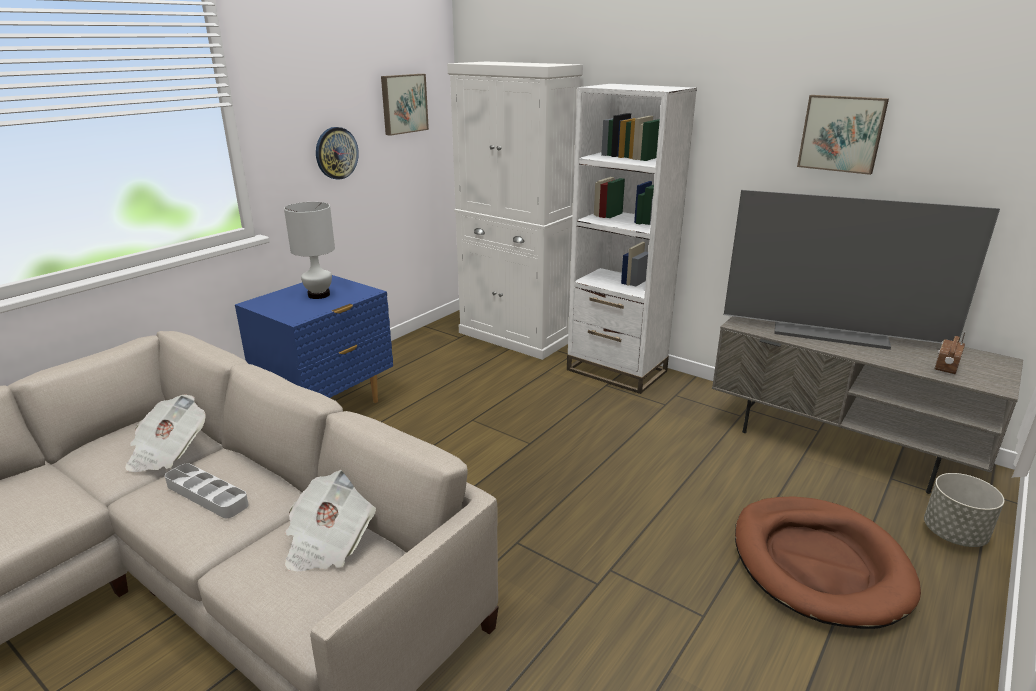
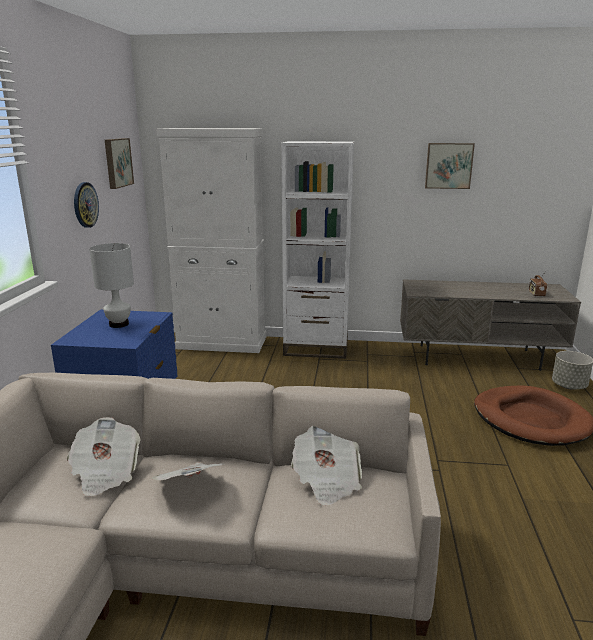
camera: 30 degrees left, 5 degrees down
(207, 495) = (190, 487): grey tray -> newspaper
(831, 331) = (465, 287): television -> none

